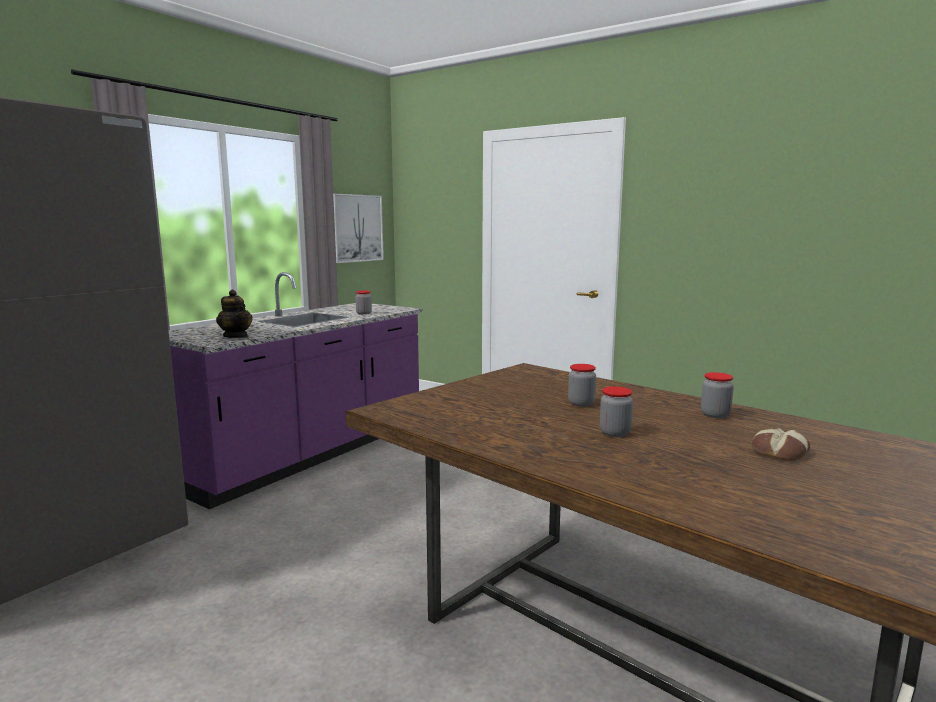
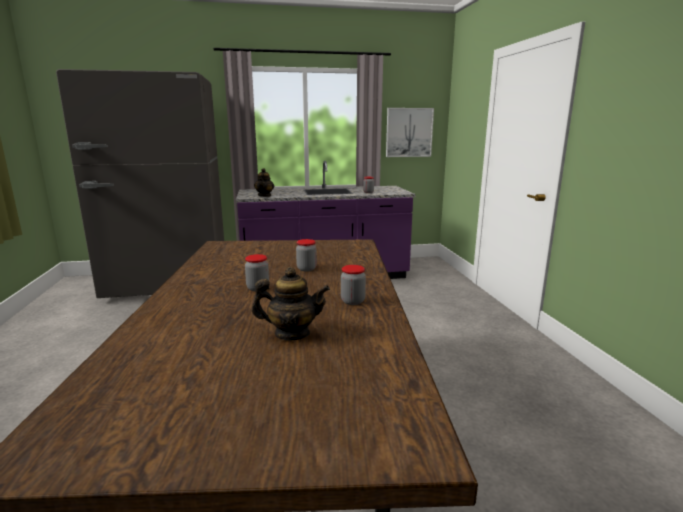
camera: 45 degrees right, 5 degrees up
(778, 452) = (292, 333): bread -> teapot

